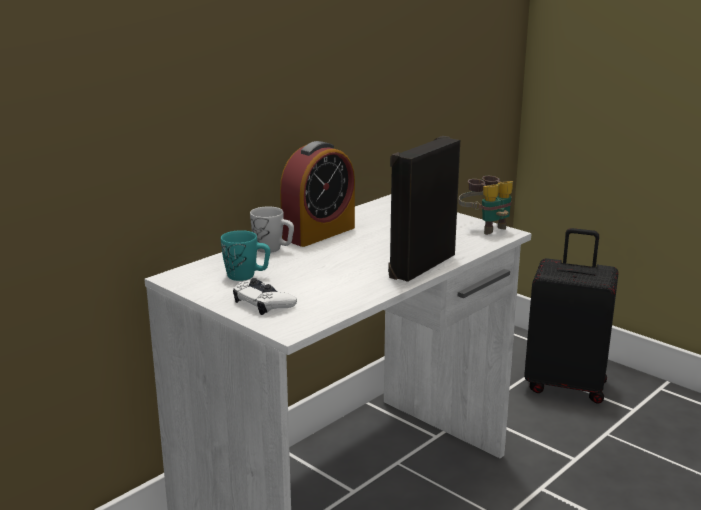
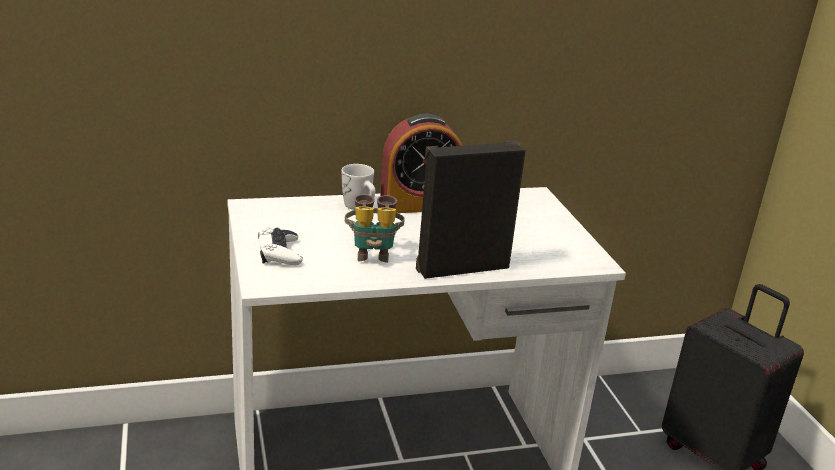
camera: 30 degrees right, 5 degrees up
(247, 276) = (303, 224): turquoise mug -> none
(485, 227) = (584, 251): binoculars -> binoculars (372, 253)

